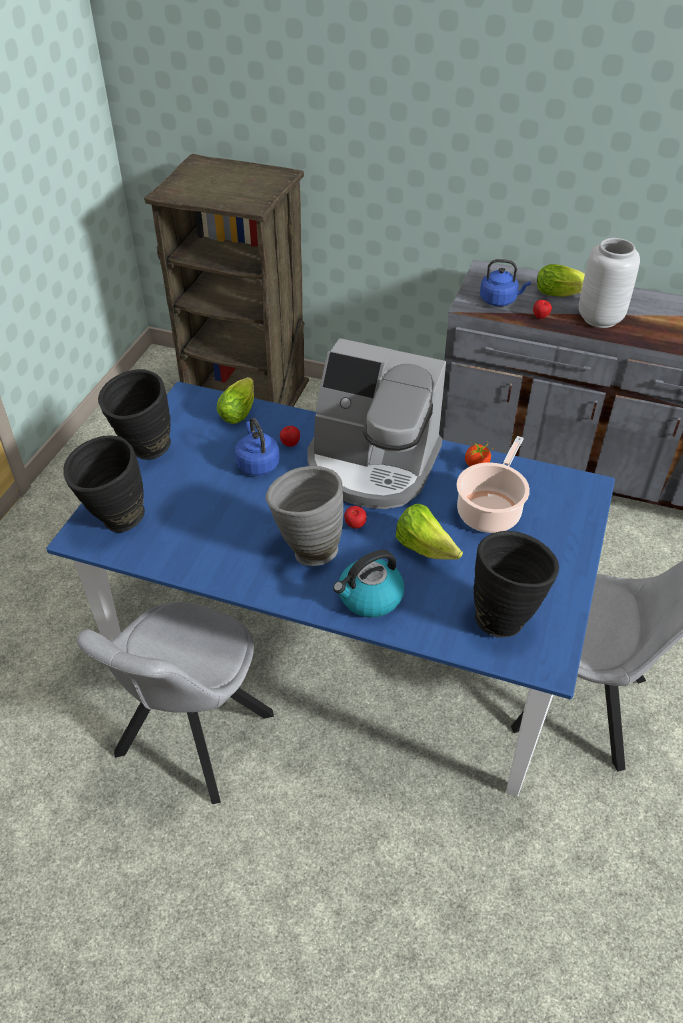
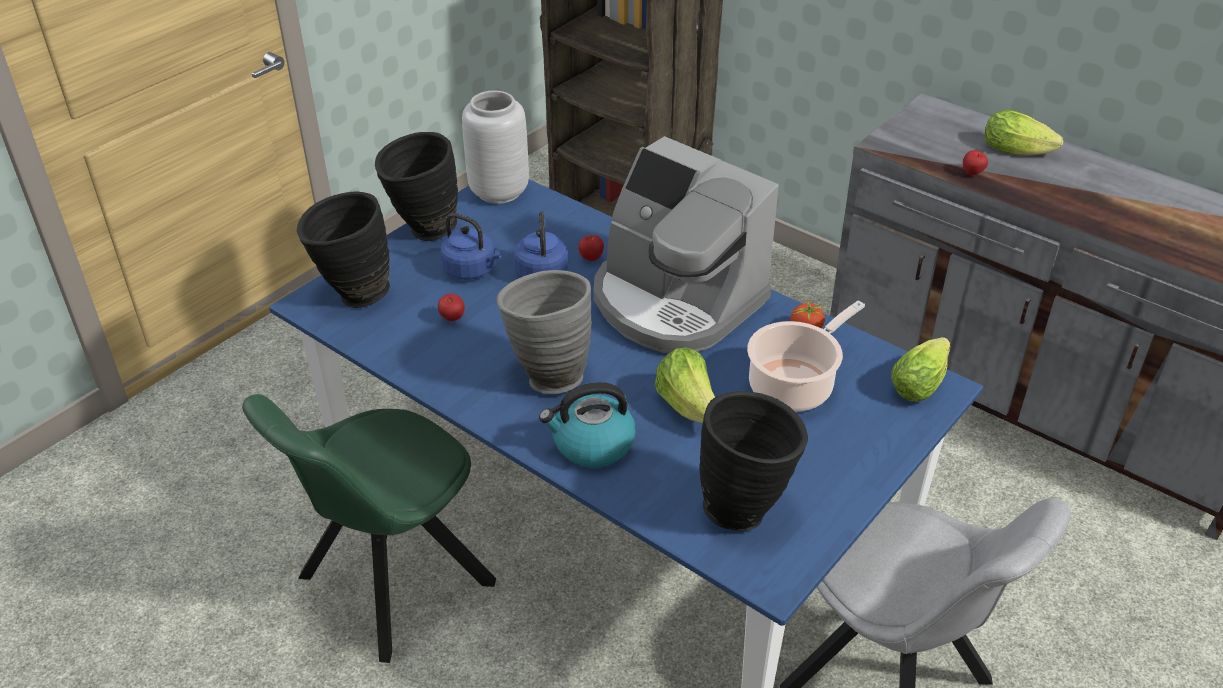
camera: 20 degrees right, 5 degrees down
(192, 737) = (392, 582): grey chair -> green chair
(240, 410) = (553, 210): lettuce -> lettuce (921, 381)
(355, 526) = (618, 363): apple -> apple (452, 319)
(500, 300) = (929, 145): blue kettle -> blue kettle (472, 270)
(599, 318) = (1053, 189): grey vase -> grey vase (498, 191)

